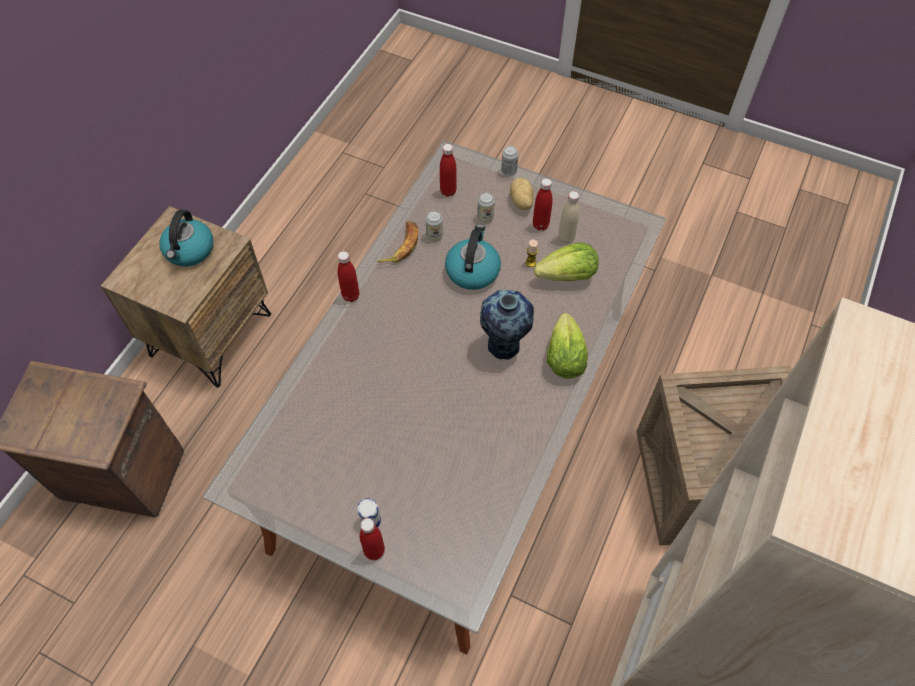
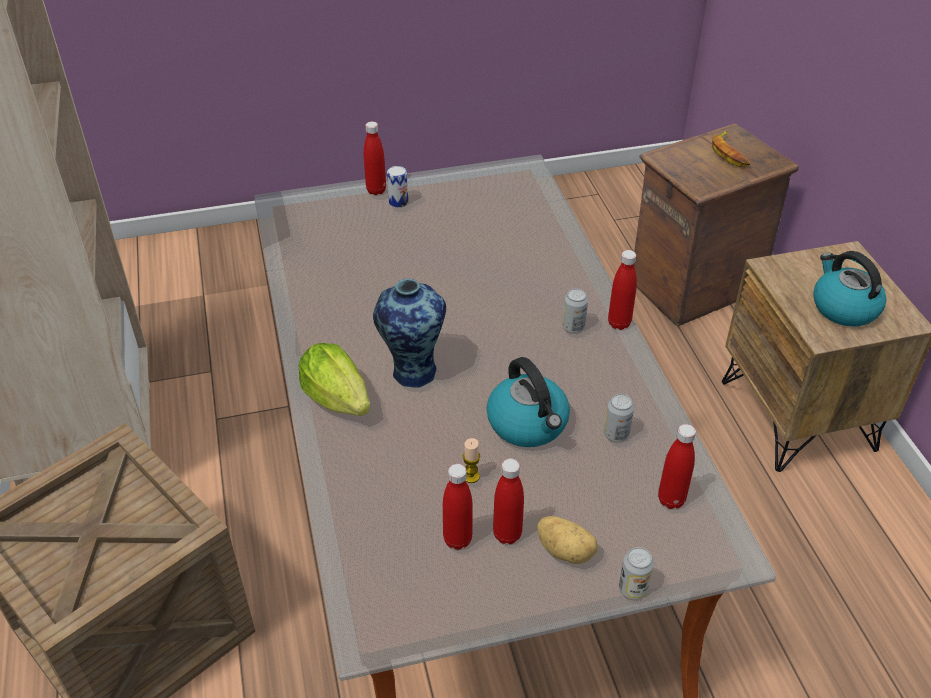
camera: 140 degrees right, 15 degrees down
(400, 246) = (637, 399): banana -> banana (729, 153)
(485, 217) = (586, 496): can -> can (573, 326)
(566, 237) = (457, 539): beige bottle -> red bottle
(567, 276) = (410, 489): lettuce -> none

